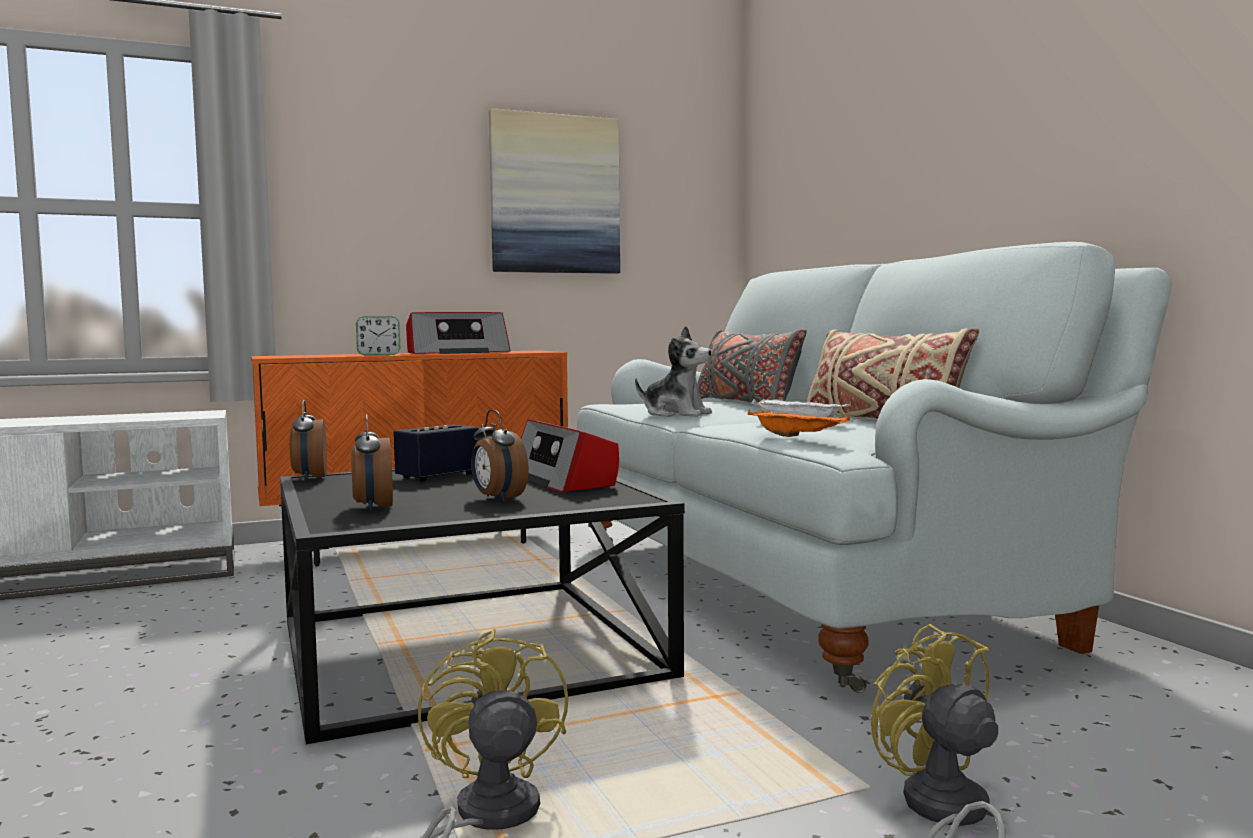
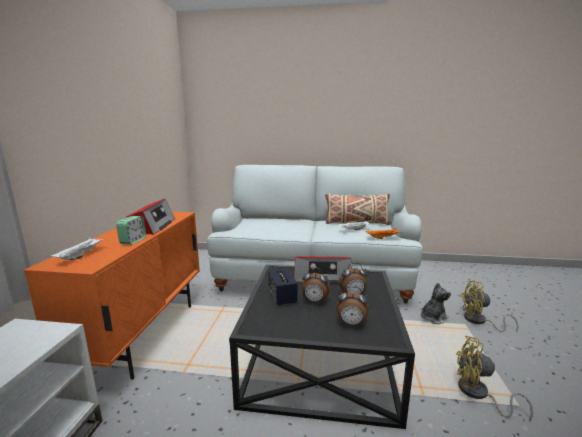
camera: 60 degrees left, 10 degrees up
(306, 355) = (81, 255): none -> white tray
(309, 477) = (249, 329): alarm clock -> alarm clock (314, 302)
(555, 194) = (134, 124): picture -> none
(676, 414) = (287, 233): plush toy -> plush toy (433, 317)
(745, 404) = (274, 220): grey pillow -> none

